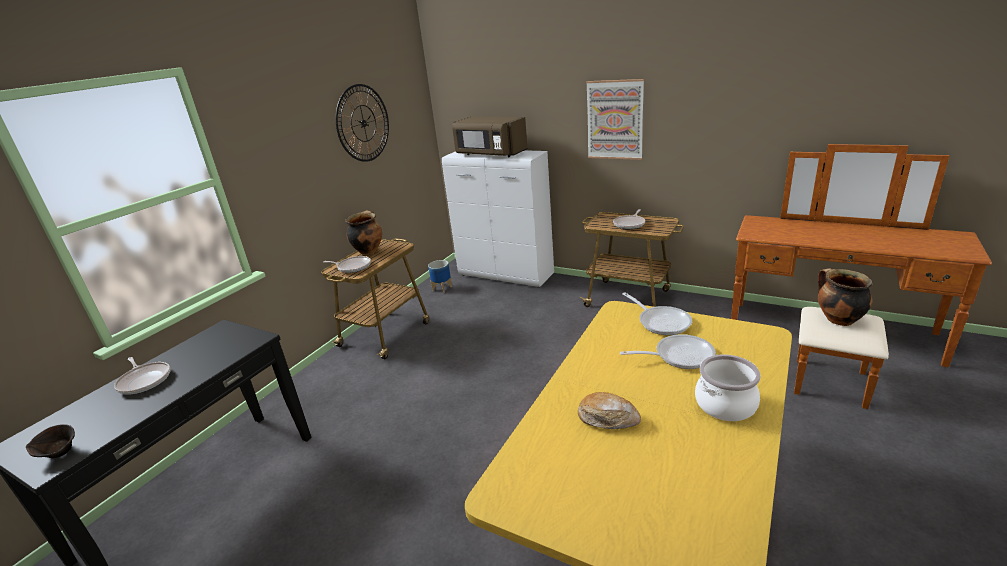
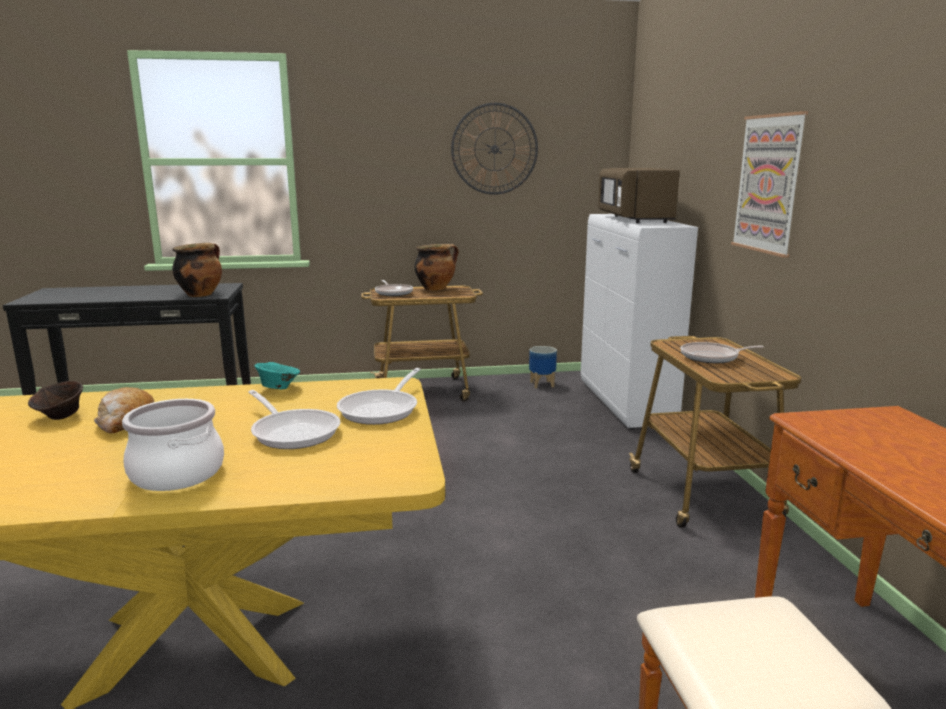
camera: 50 degrees right, 10 degrees down
(60, 453) = (42, 299): brown bowl -> brown bowl (60, 416)
(145, 380) = (138, 290): frying pan -> none
(587, 348) = (278, 388): none -> turquoise bowl
(837, 319) = (760, 634): cooking pot -> cooking pot (200, 294)

